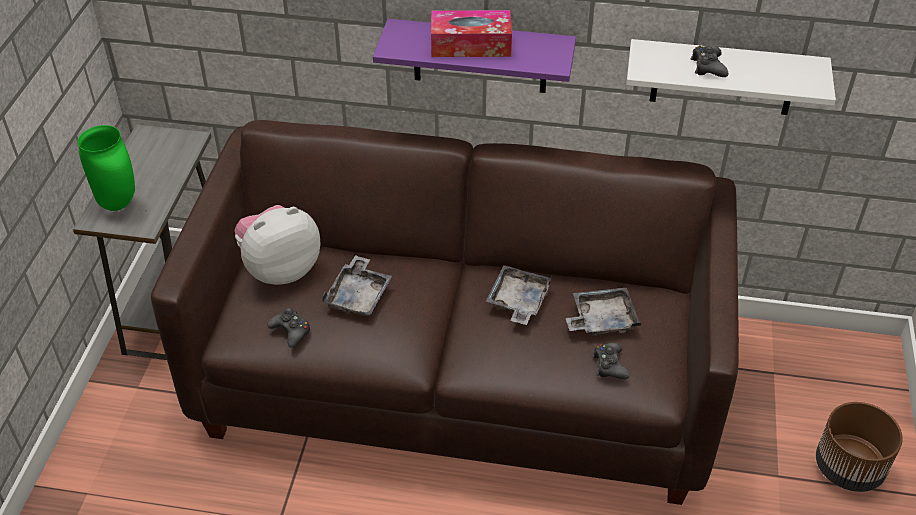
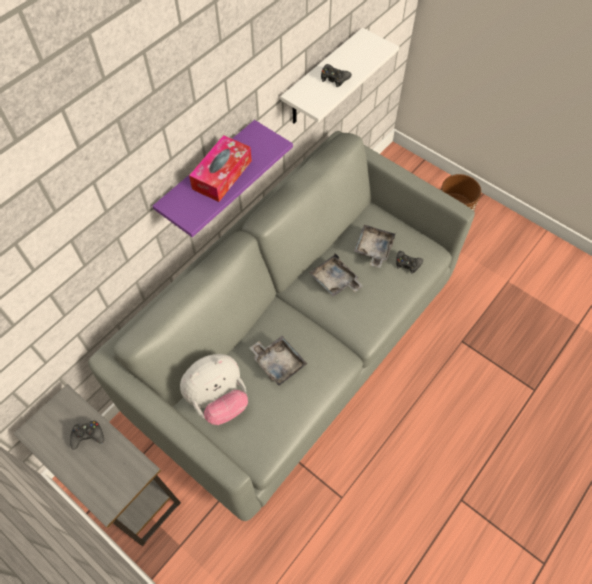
camera: 60 degrees left, 15 degrees up
(119, 203) = (102, 480): green vase -> none
(280, 269) = (218, 399): plush toy -> plush toy turned 120 degrees counterclockwise
(291, 331) = (281, 417): black game controller -> black game controller (88, 435)
(459, 378) = (296, 347): brown sofa -> grey sofa

